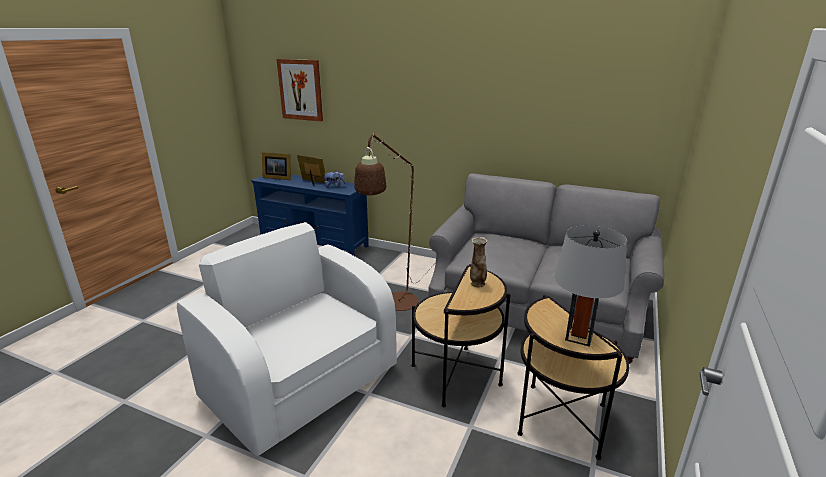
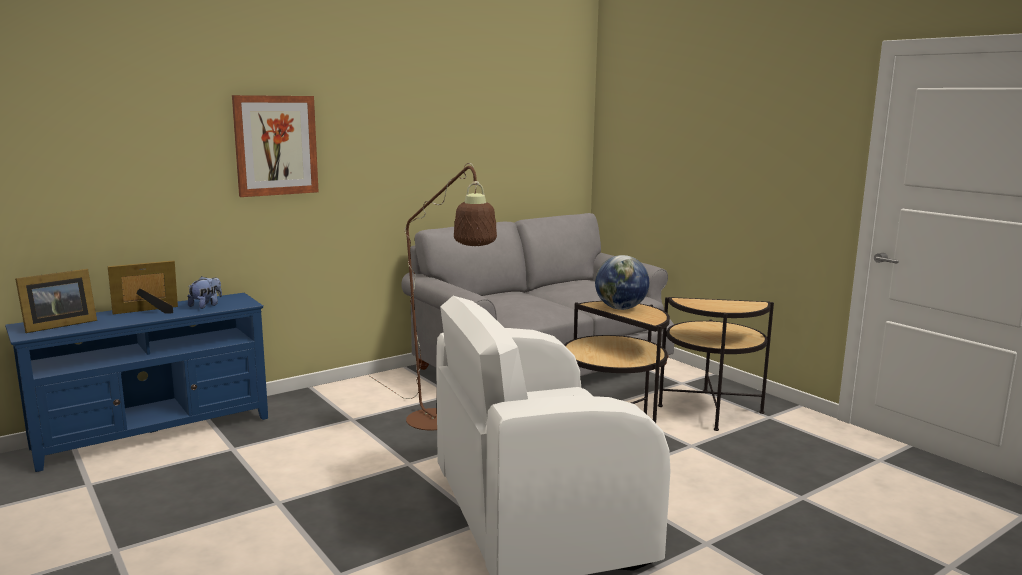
camera: 60 degrees left, 10 degrees down
(301, 90) = (89, 143): picture -> picture (275, 145)
(477, 284) = (620, 308): vase -> globe
(579, 336) = (740, 304): grey table lamp -> none

